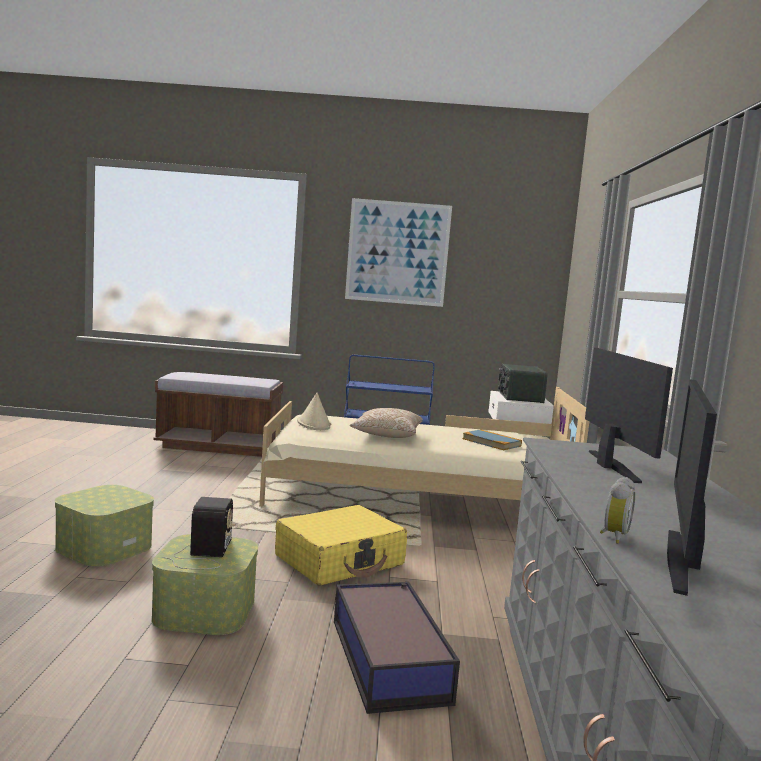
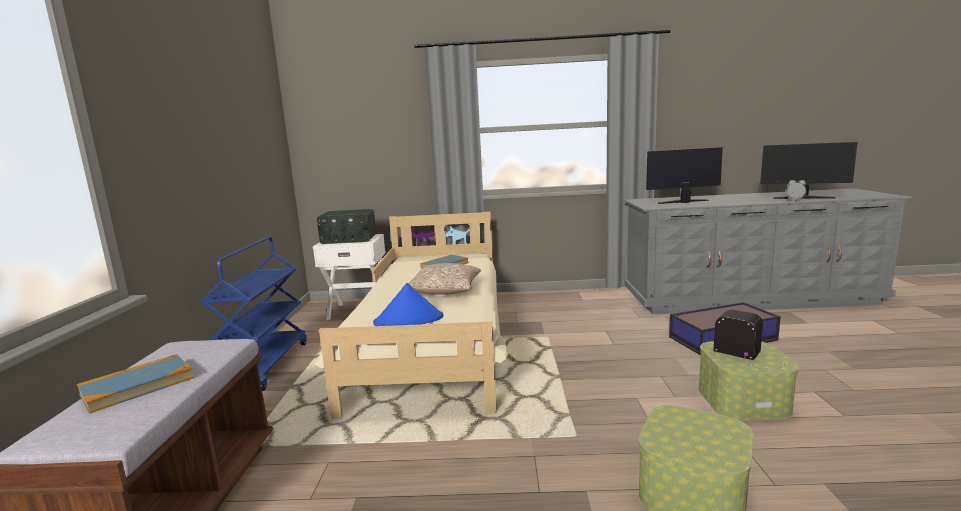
camera: 90 degrees left, 5 degrees up
(203, 554) = (751, 355): radio -> radio turned 45 degrees clockwise
(217, 376) = (137, 386): none -> book
(314, 424) = (409, 320): beige hat -> blue hat
(340, 560) = (602, 361): yellow suitcase -> none
(397, 253) = (189, 107): picture -> none

